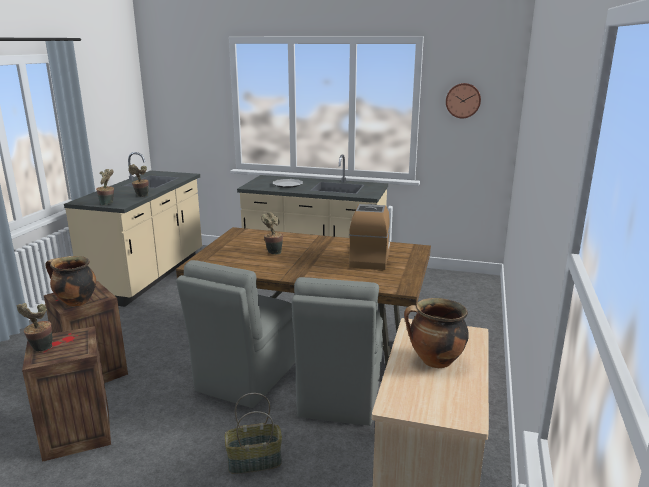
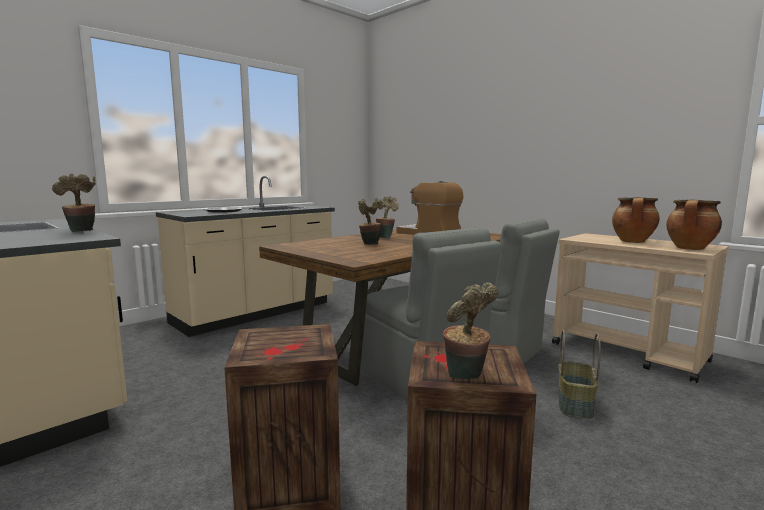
camera: 60 degrees left, 10 degrees down
(75, 302) = (306, 346): cooking pot -> cooking pot (690, 248)
(108, 204) = (60, 240): potted plant -> potted plant (385, 237)
(463, 100) = (335, 129): wall clock -> none

